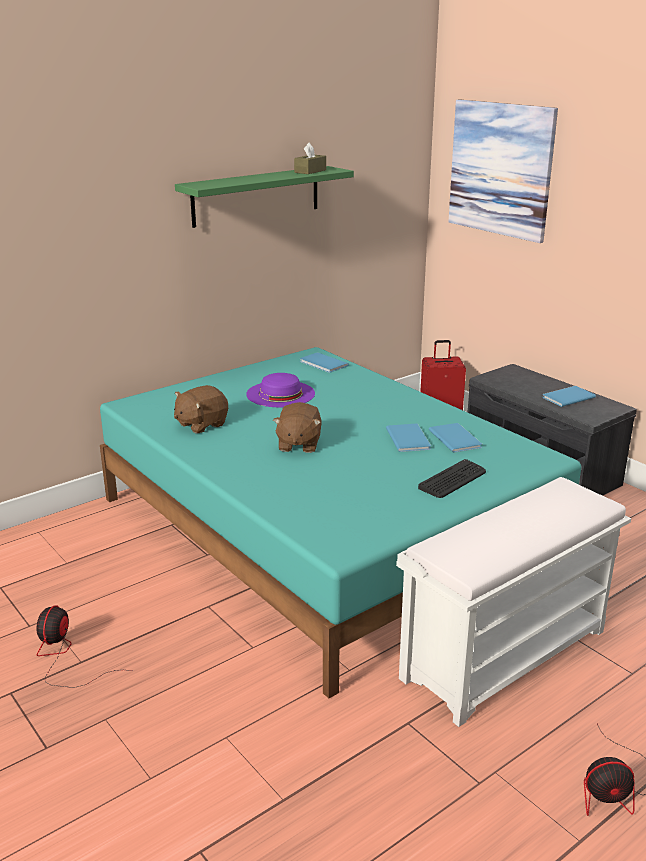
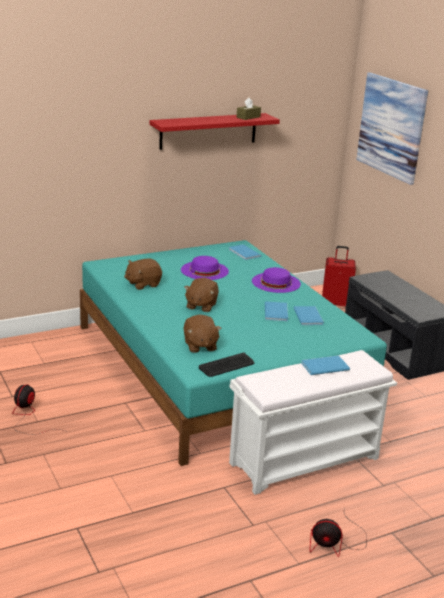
camera: 10 degrees right, 0 degrees up
(256, 196) = (208, 131): green shelf -> red shelf
(324, 506) = (200, 346): none -> brown plush toy
(386, 397) = (276, 282): none -> purple hat
(453, 480) = (291, 342): keyboard -> keyboard (227, 366)
(566, 397) = (412, 299): blue book -> blue book (323, 366)

